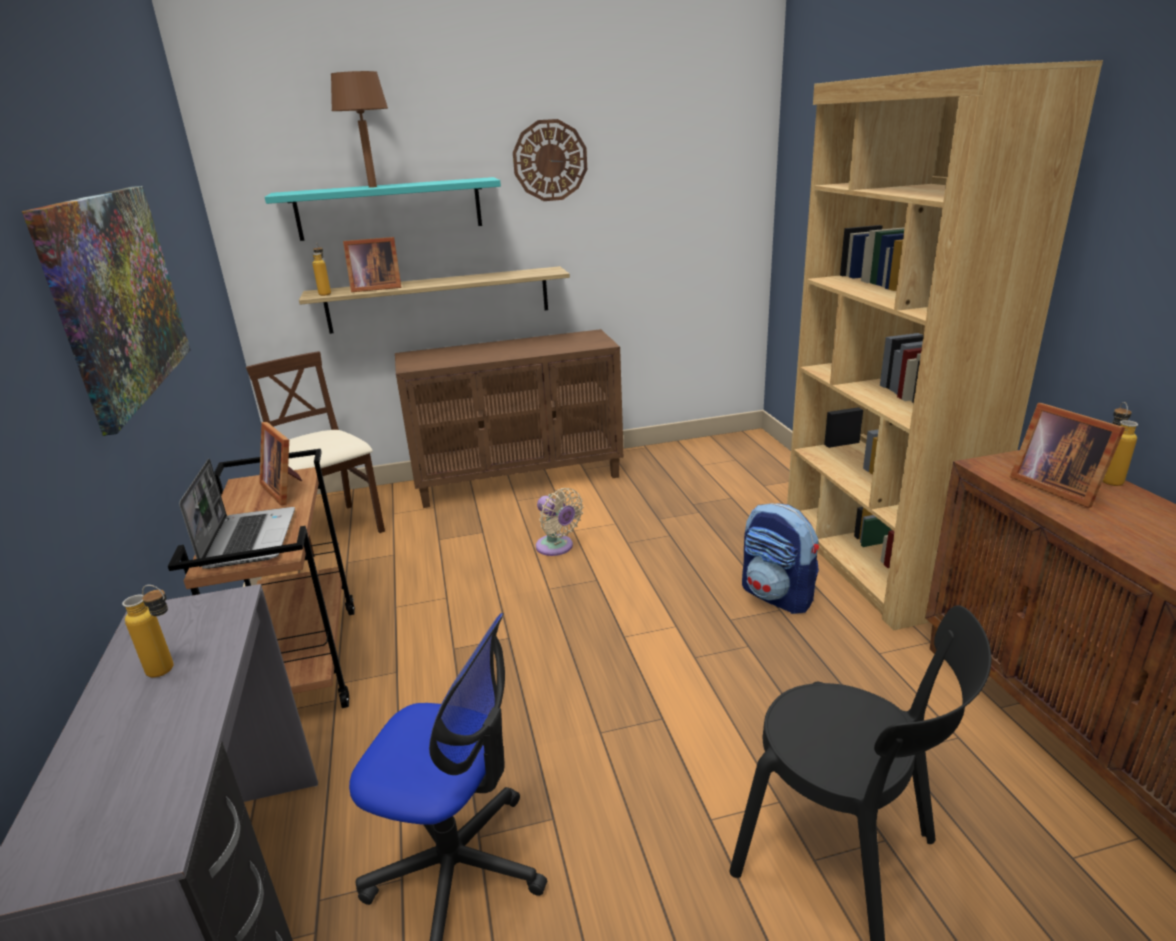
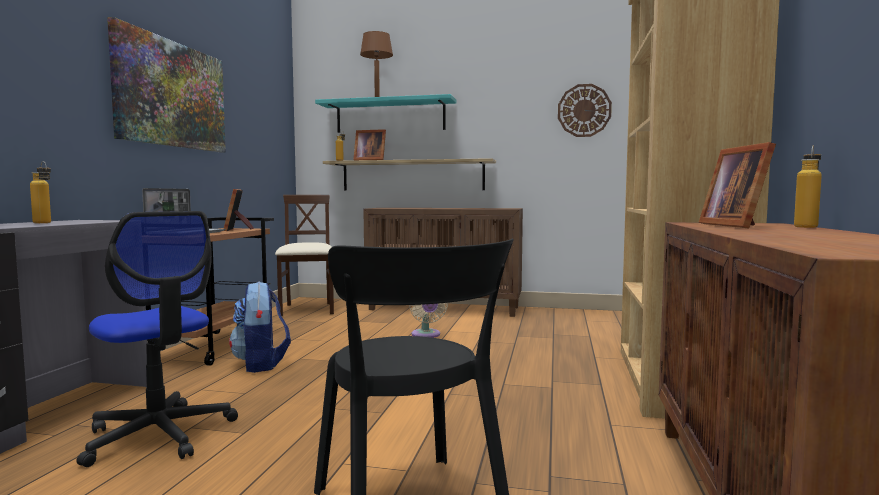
camera: 25 degrees right, 20 degrees down
(550, 160) = (494, 90): wall clock -> wall clock (584, 110)
(777, 596) = (560, 381): backpack -> backpack (261, 364)

